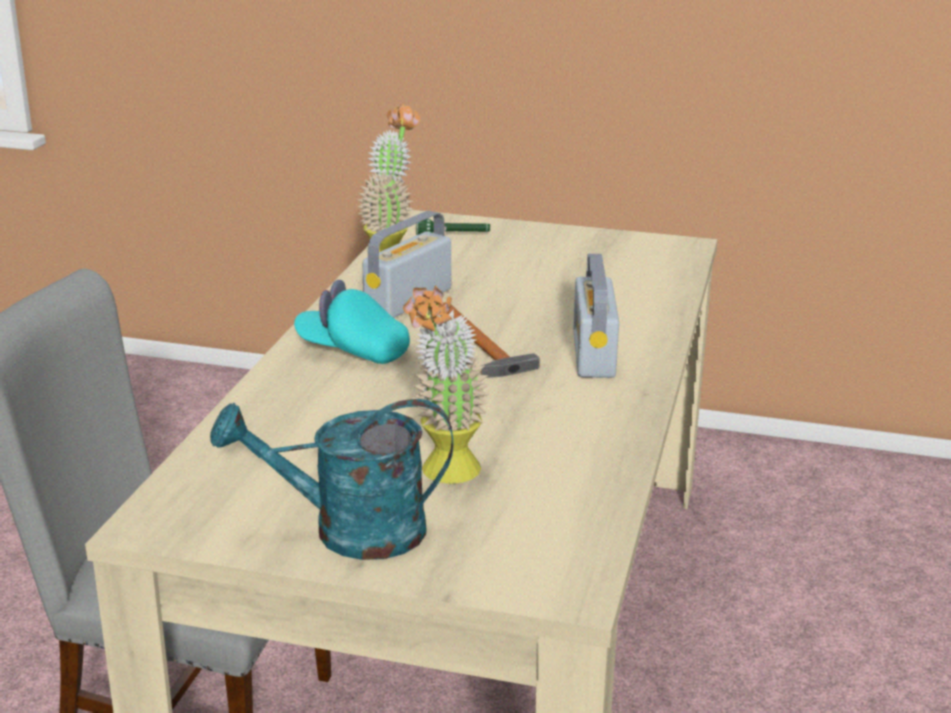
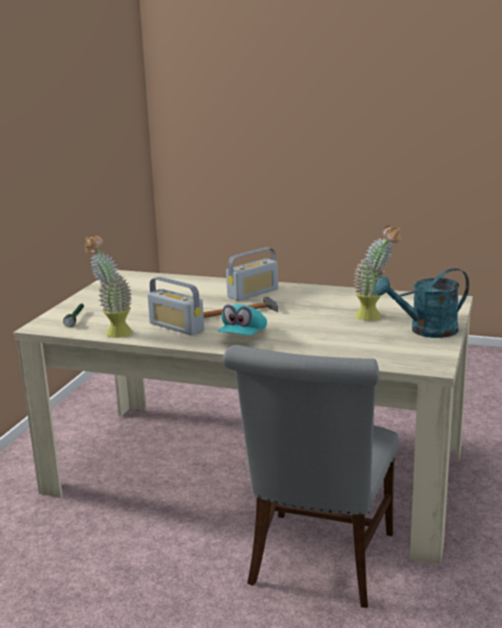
camera: 85 degrees left, 5 degrees down
(349, 532) = (425, 331): turquoise watering can -> turquoise watering can turned 75 degrees clockwise
(593, 354) = (253, 293): radio -> radio turned 45 degrees counterclockwise

